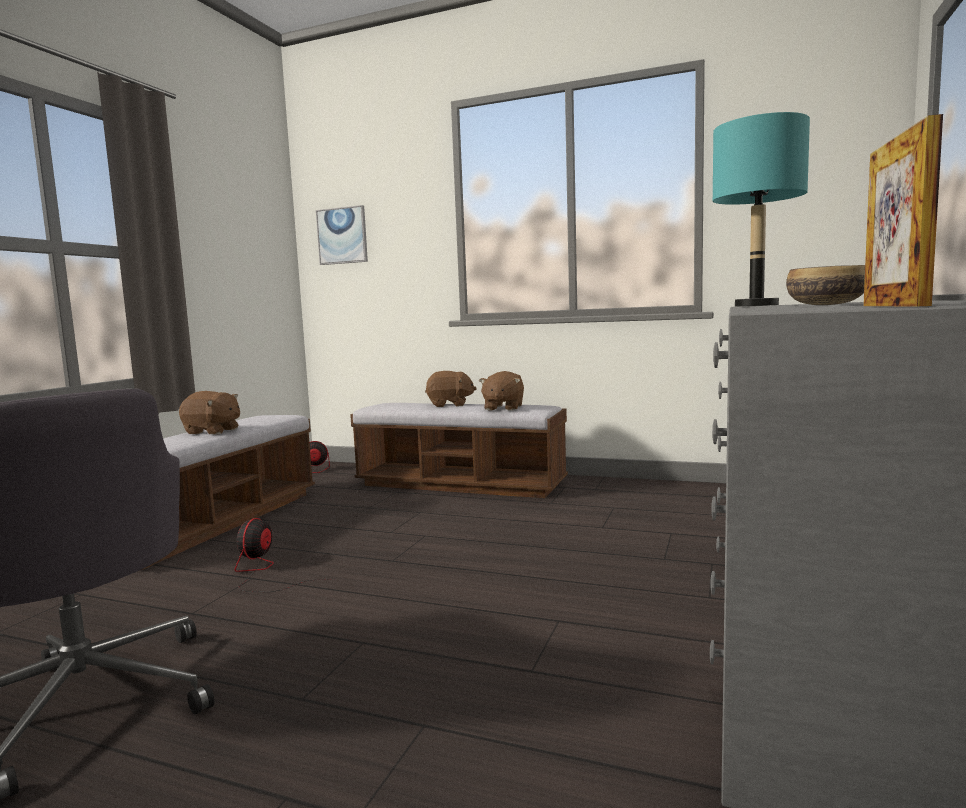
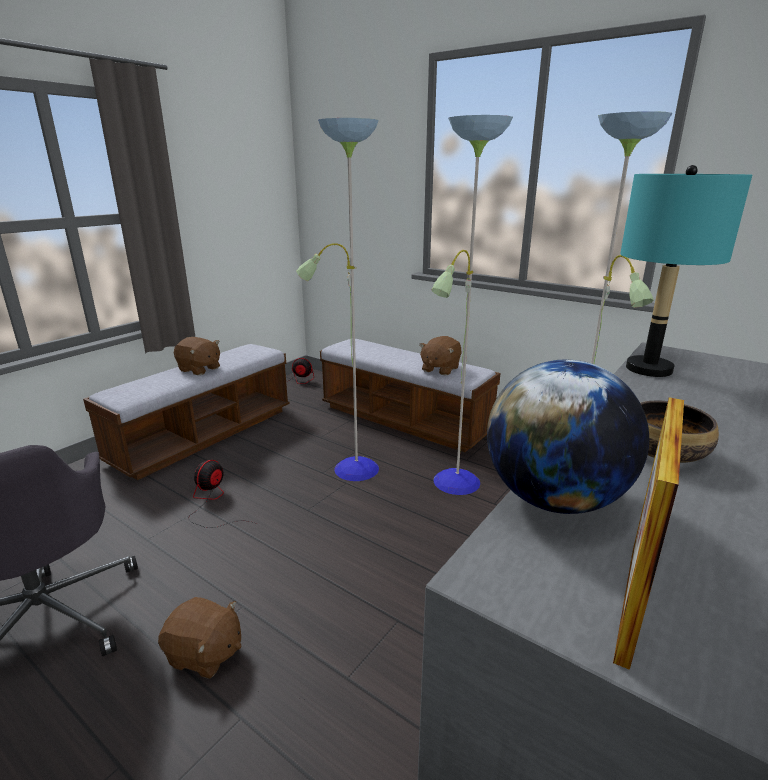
camera: 15 degrees right, 15 degrees up
(342, 236) = (331, 181): picture -> none
(450, 405) = (400, 354): brown plush toy -> brown plush toy (205, 654)
(551, 519) = (456, 483): none -> floor lamp
(772, 308) = (554, 499): none -> globe

